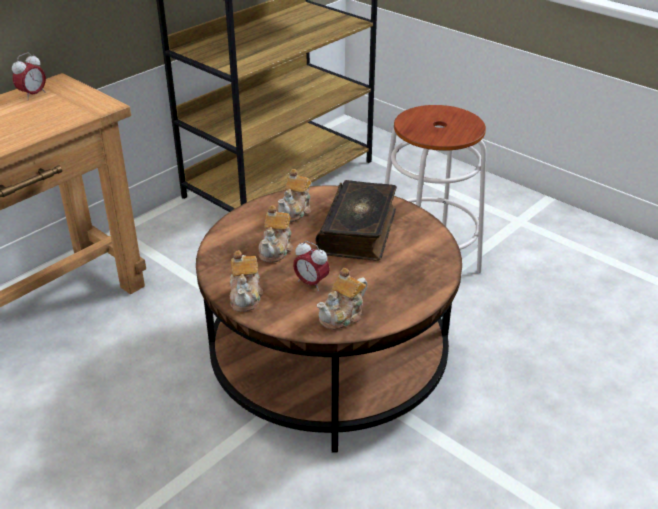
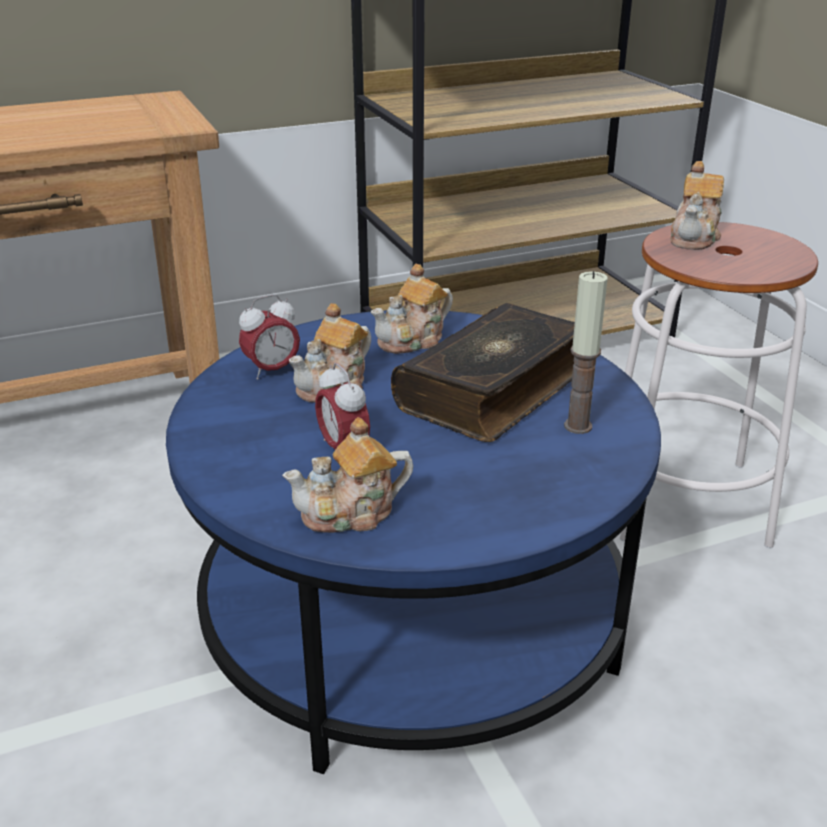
camera: 25 degrees right, 5 degrees down
(33, 95) = (113, 105): alarm clock -> alarm clock (272, 370)
(246, 296) = (224, 440): teapot -> teapot (694, 237)
(329, 360) = (413, 613): brown coffee table -> blue coffee table
(412, 240) = (578, 426): none -> candle

